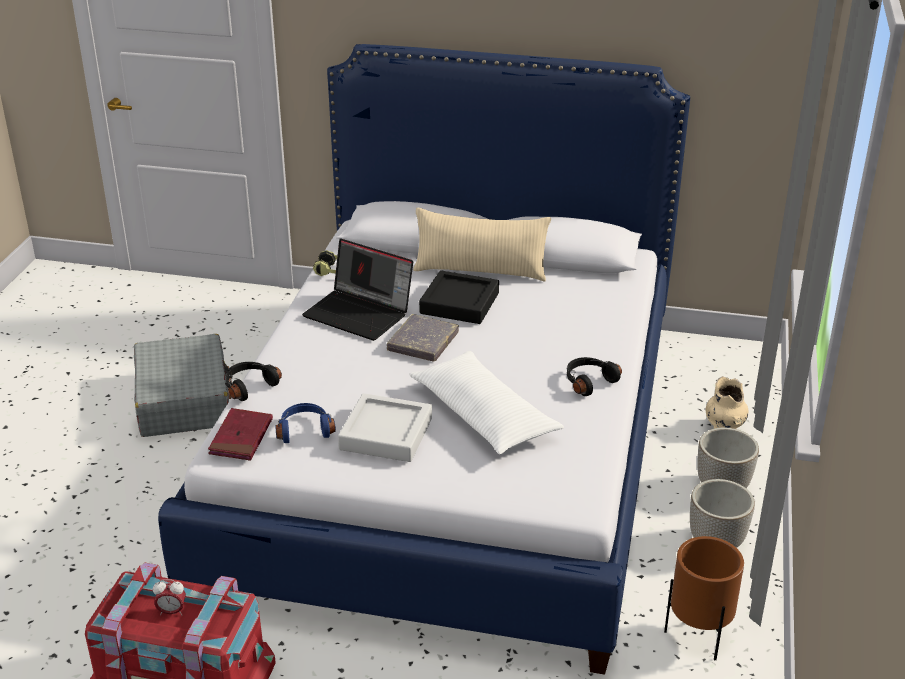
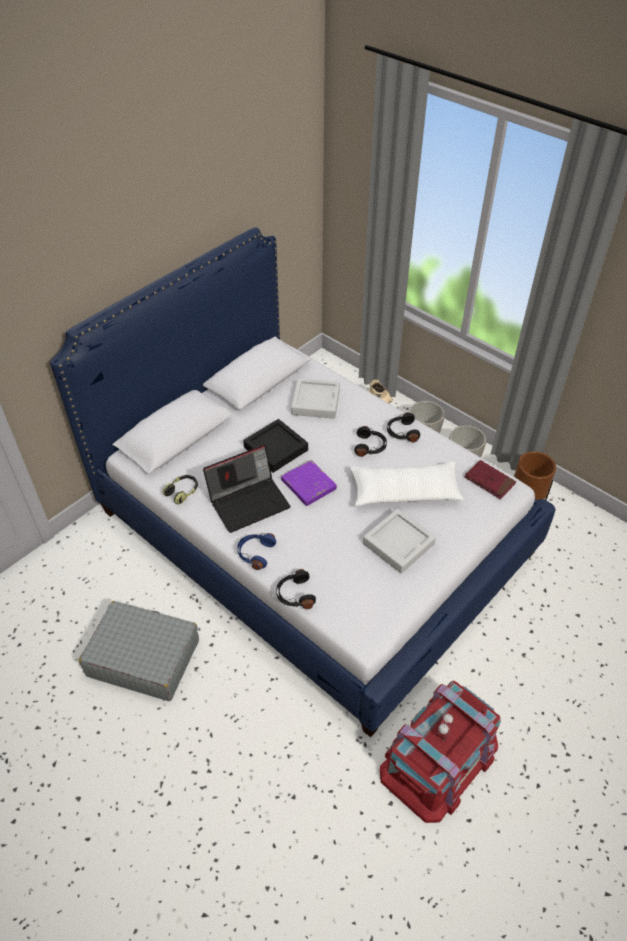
camera: 60 degrees left, 15 degrees up
(241, 437) = (356, 620): red book -> red book (489, 481)
(304, 430) = (368, 583): blue headphones -> blue headphones (255, 553)
(423, 342) = (308, 485): grey book -> purple book
(480, 271) = (244, 423): beige pillow -> none
(535, 365) = (370, 446): none -> black headphones
(570, 304) = (315, 402): none -> grey tray

